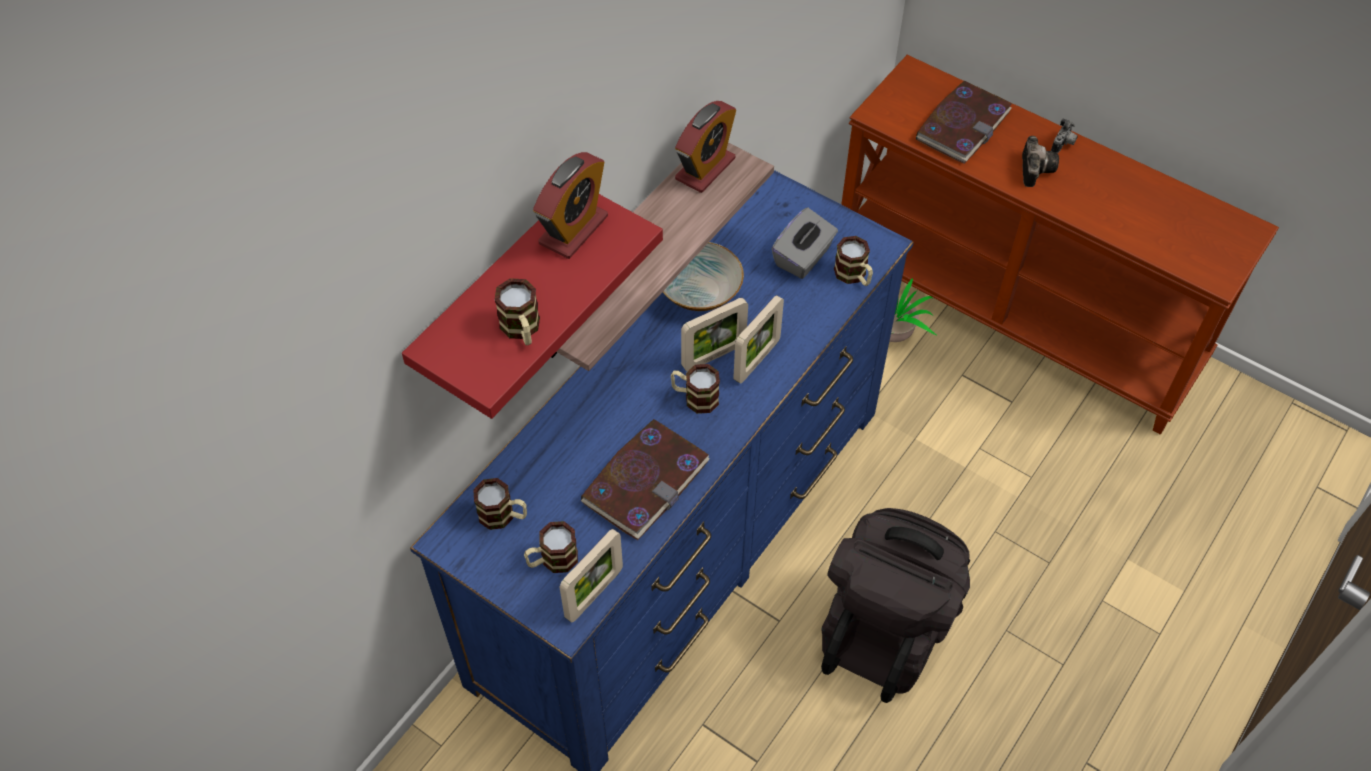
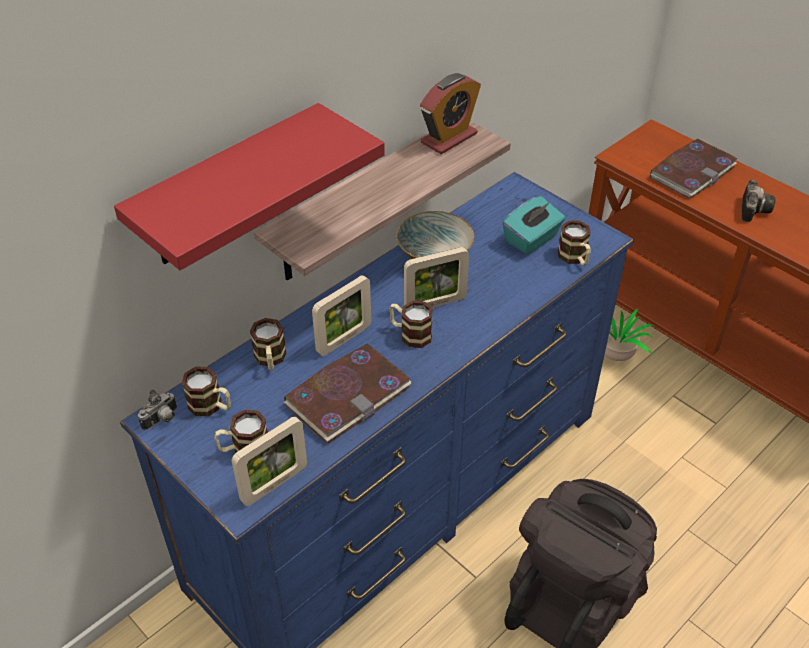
camera: 10 degrees right, 10 degrees down
(522, 330) = (229, 201): mug -> mug (270, 360)
(573, 230) = (302, 134): alarm clock -> none
(756, 361) = (473, 312): picture frame -> picture frame (344, 339)
(803, 257) = (532, 239): grey tissue box -> turquoise tissue box
(1063, 144) = (780, 195): camera -> camera (162, 420)

